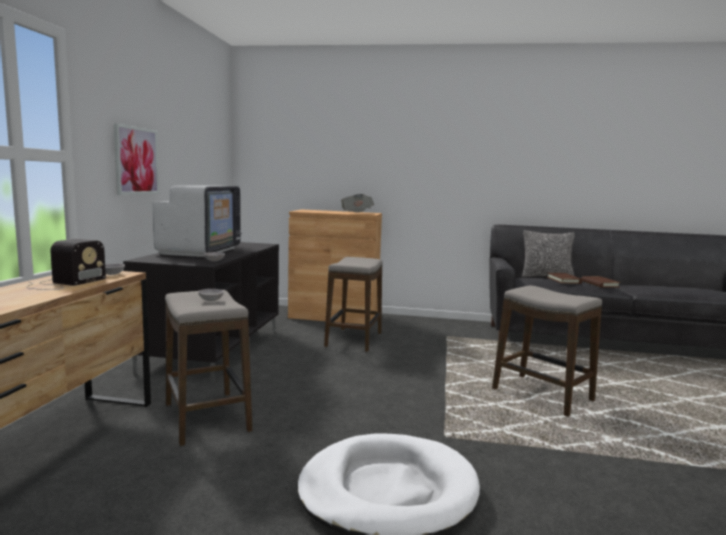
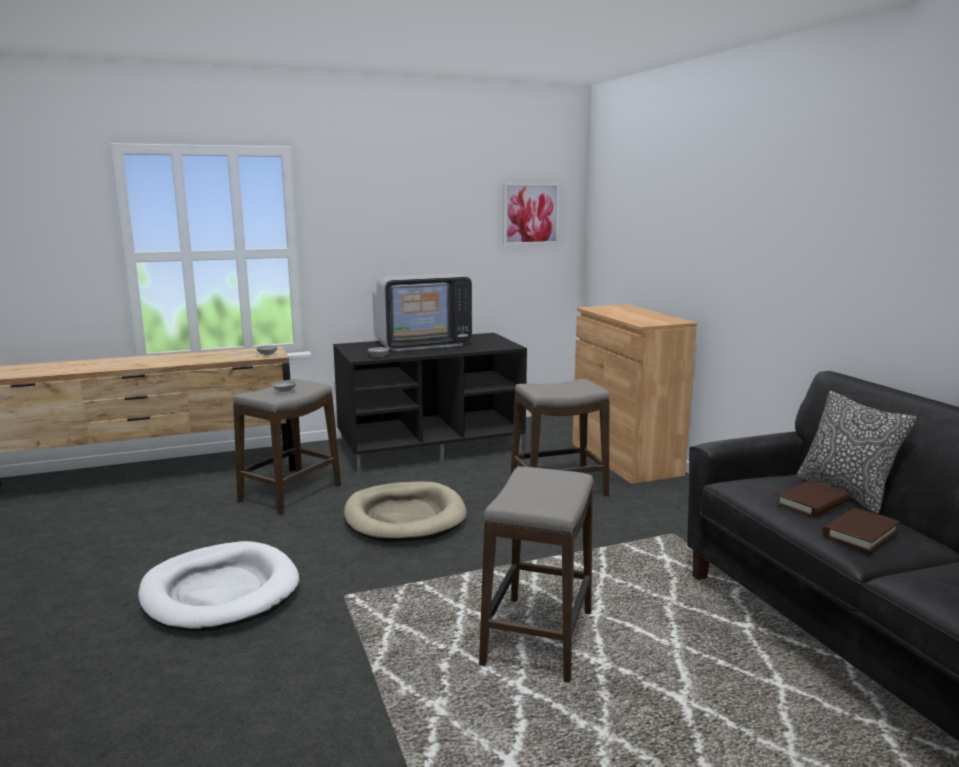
camera: 60 degrees right, 5 degrees up
(64, 283) = (223, 356): radio -> none
(136, 161) = (385, 249): picture -> picture (531, 213)
(331, 387) = (405, 517): none -> beige dog bed
(357, 213) = (642, 319): newspaper -> none

